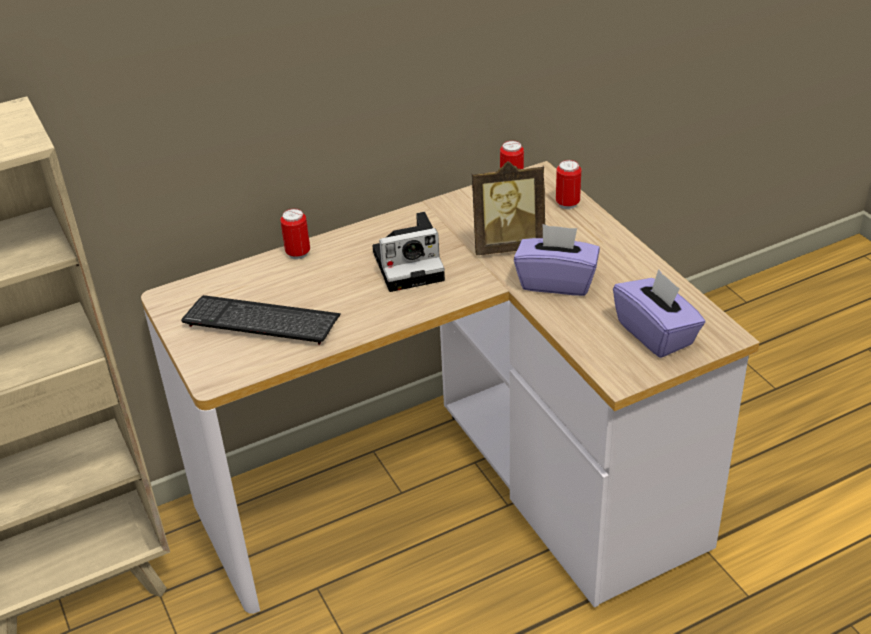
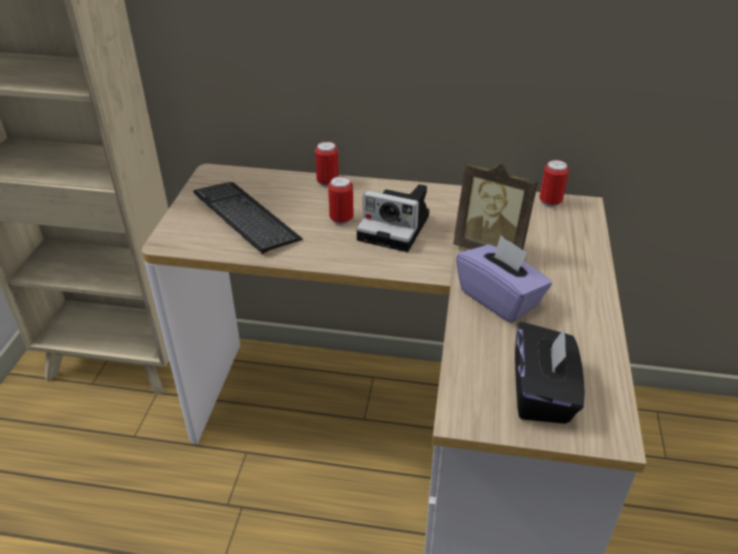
camera: 35 degrees right, 0 degrees up
(567, 204) = (582, 239): can -> can (341, 220)
(656, 333) = (542, 393): purple tissue box -> black tissue box

